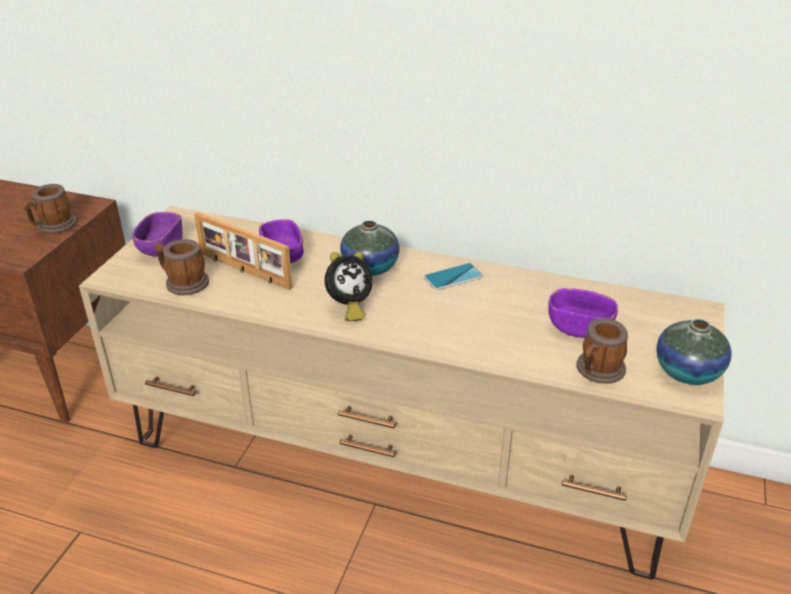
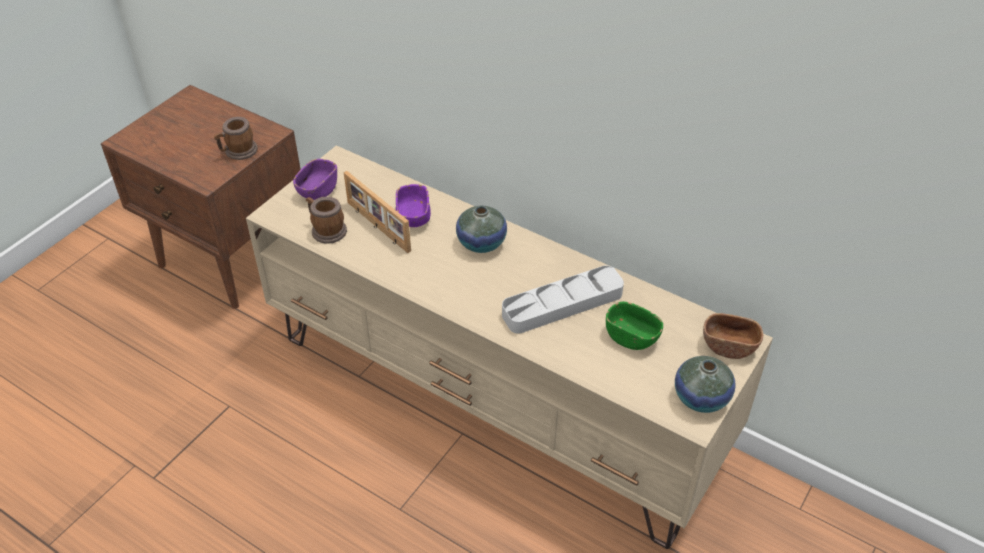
camera: 15 degrees right, 10 degrees up
(348, 307) = (449, 280): alarm clock -> none
(453, 277) = (547, 266): phone -> none
(487, 309) = (562, 304): none -> grey tray
(579, 327) = (631, 337): purple bowl -> green bowl
(597, 371) = (626, 381): mug -> none
(686, 318) = (729, 346): none -> brown bowl

